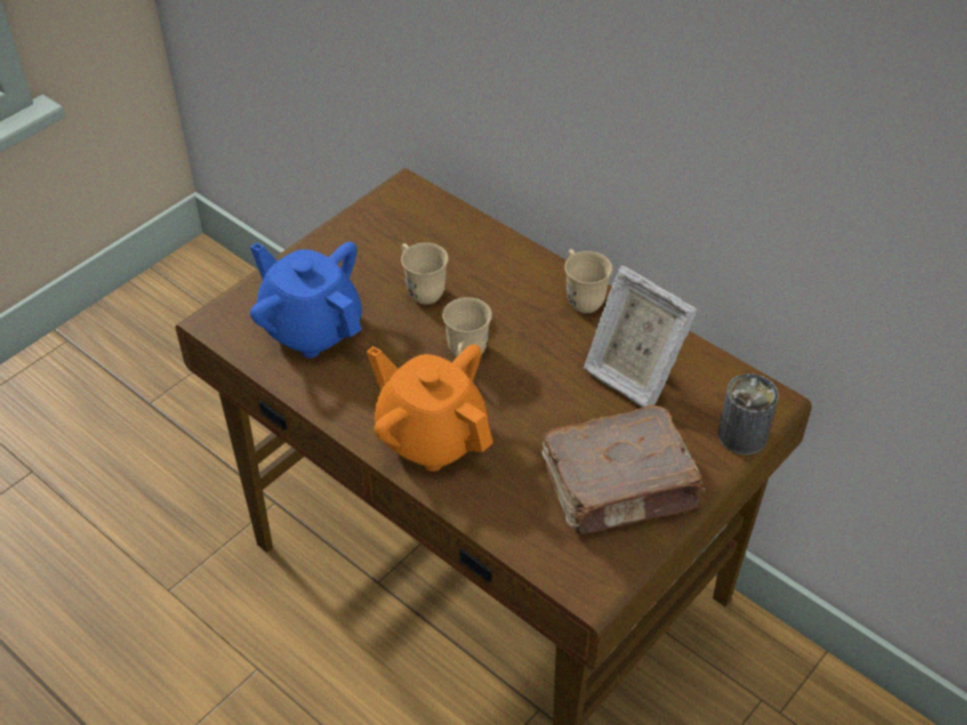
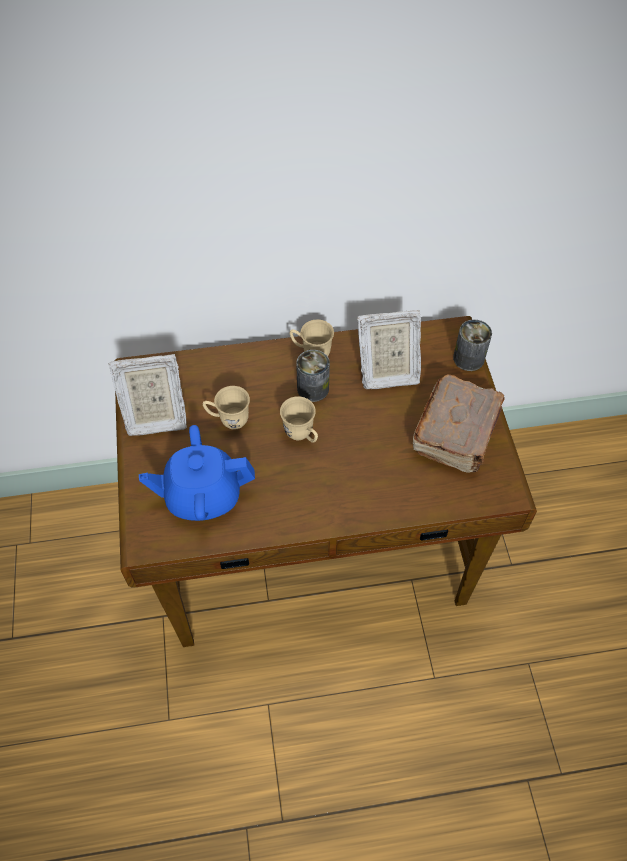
camera: 50 degrees left, 10 degrees up
(366, 236) = (155, 417): none -> picture frame
(431, 436) = (345, 492): orange teapot -> none
(536, 328) = (313, 388): none -> can

